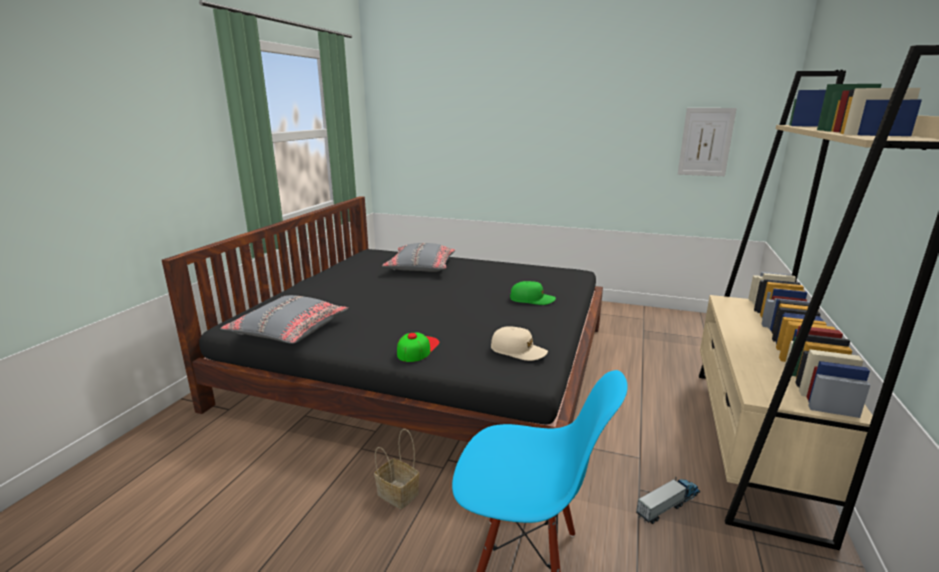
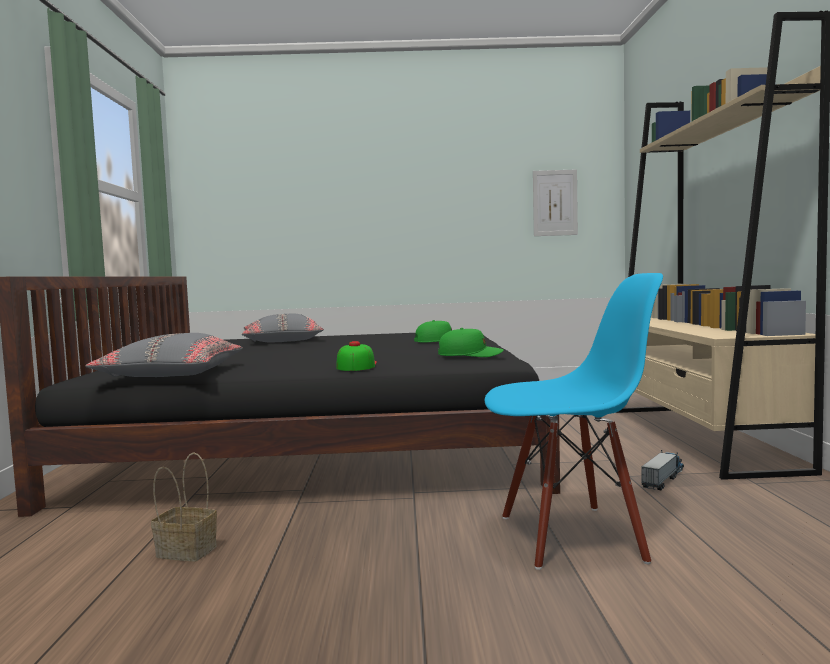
camera: 20 degrees left, 15 degrees down
(396, 494) = (377, 522): basket -> basket (184, 552)
(518, 351) = (470, 355): beige cap -> green cap

